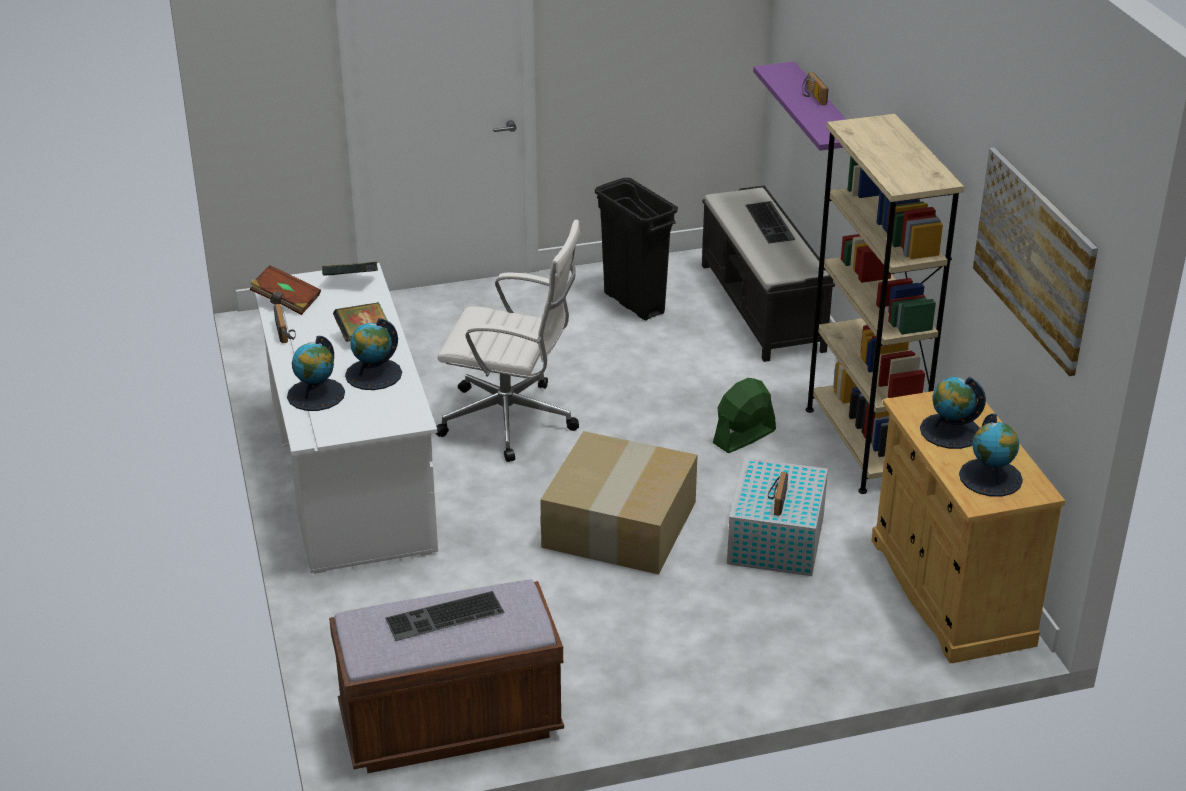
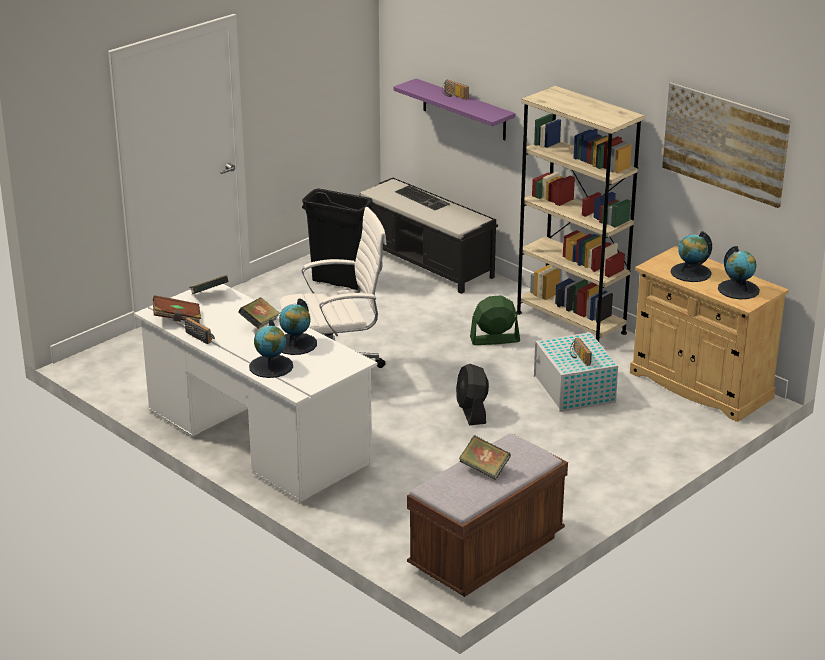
camera: 30 degrees left, 5 degrees down
(444, 618) = (484, 469): keyboard -> book
(621, 526) = (472, 412): cardboard box -> black fan
(744, 437) = (494, 339): green fan -> green fan turned 60 degrees clockwise

